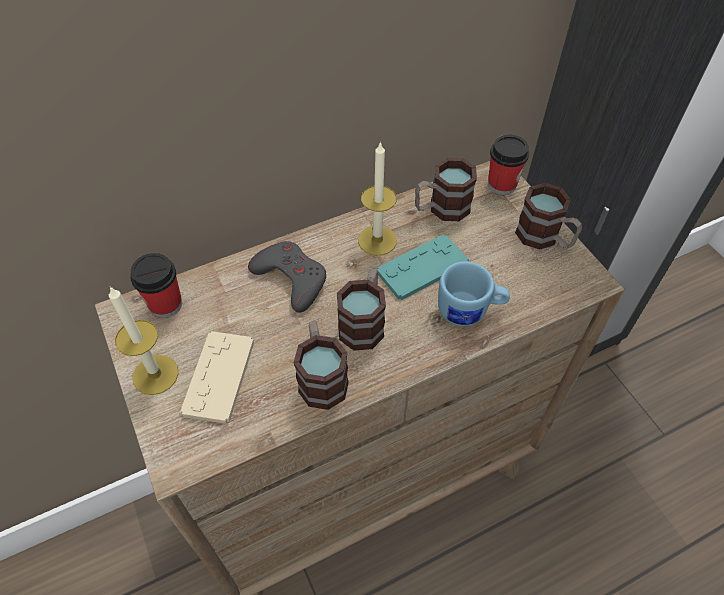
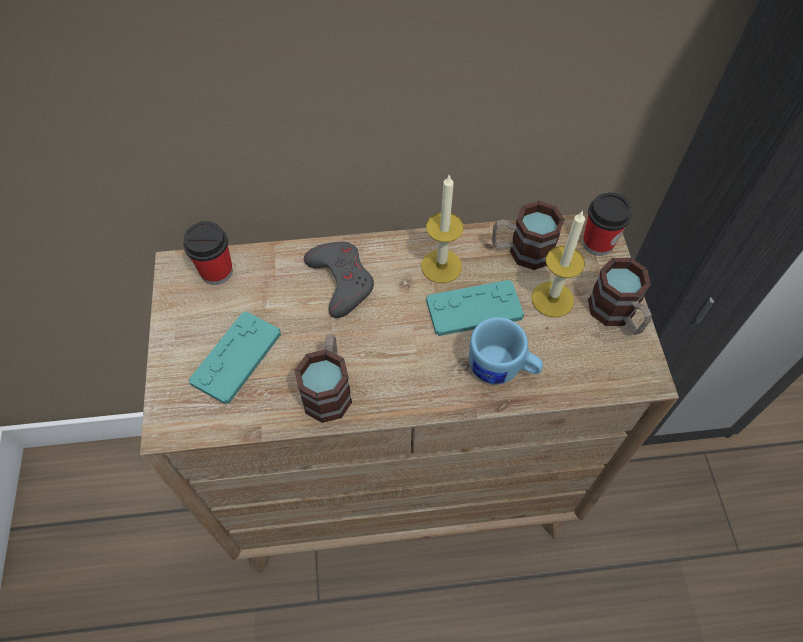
camera: 20 degrees right, 5 degrees up
(155, 374) = (182, 337): candle -> candle (552, 299)
(219, 377) = (236, 358): beige game controller -> turquoise game controller
(364, 322) = (392, 346): mug -> none

